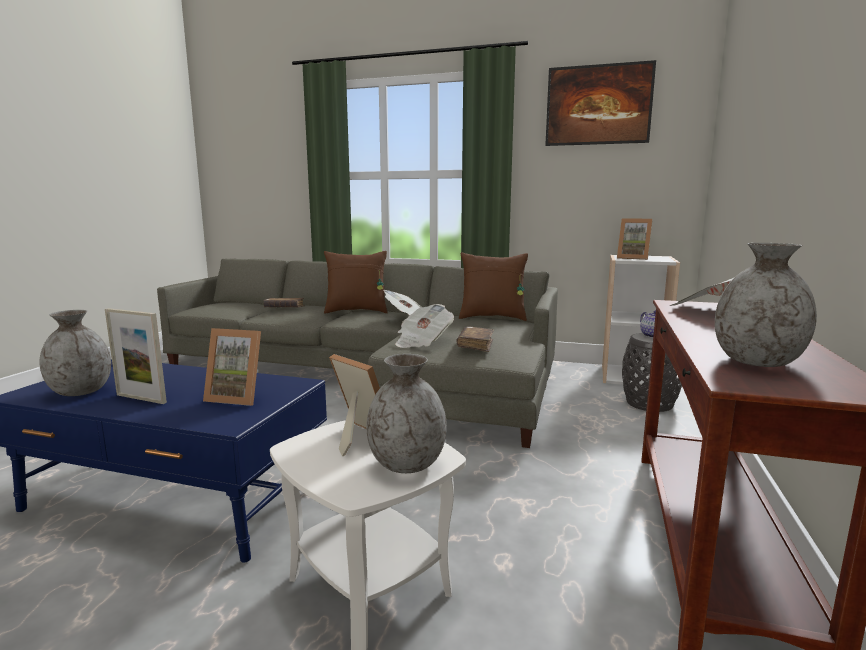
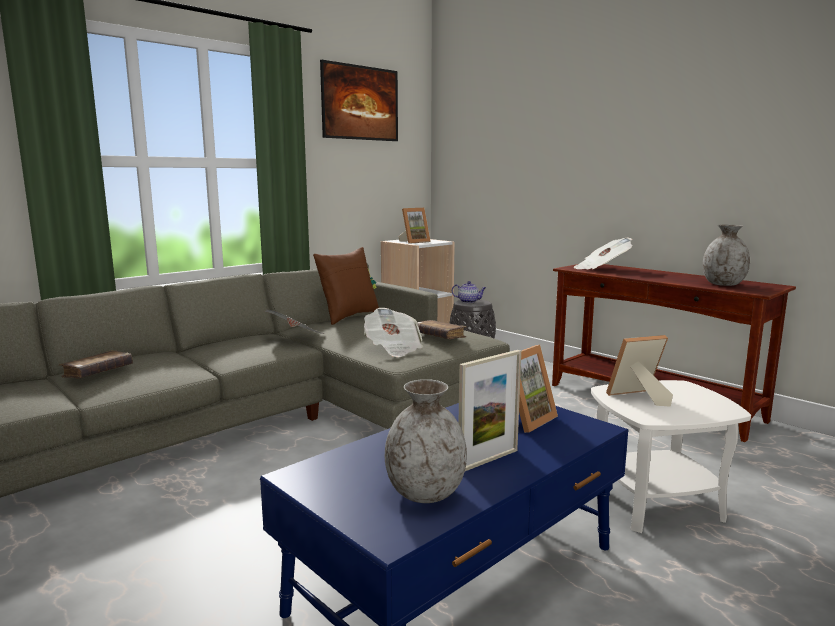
camera: 60 degrees left, 0 degrees up
(356, 311) = (204, 349): brown pillow -> none
(407, 464) = (690, 393): grey vase -> none

